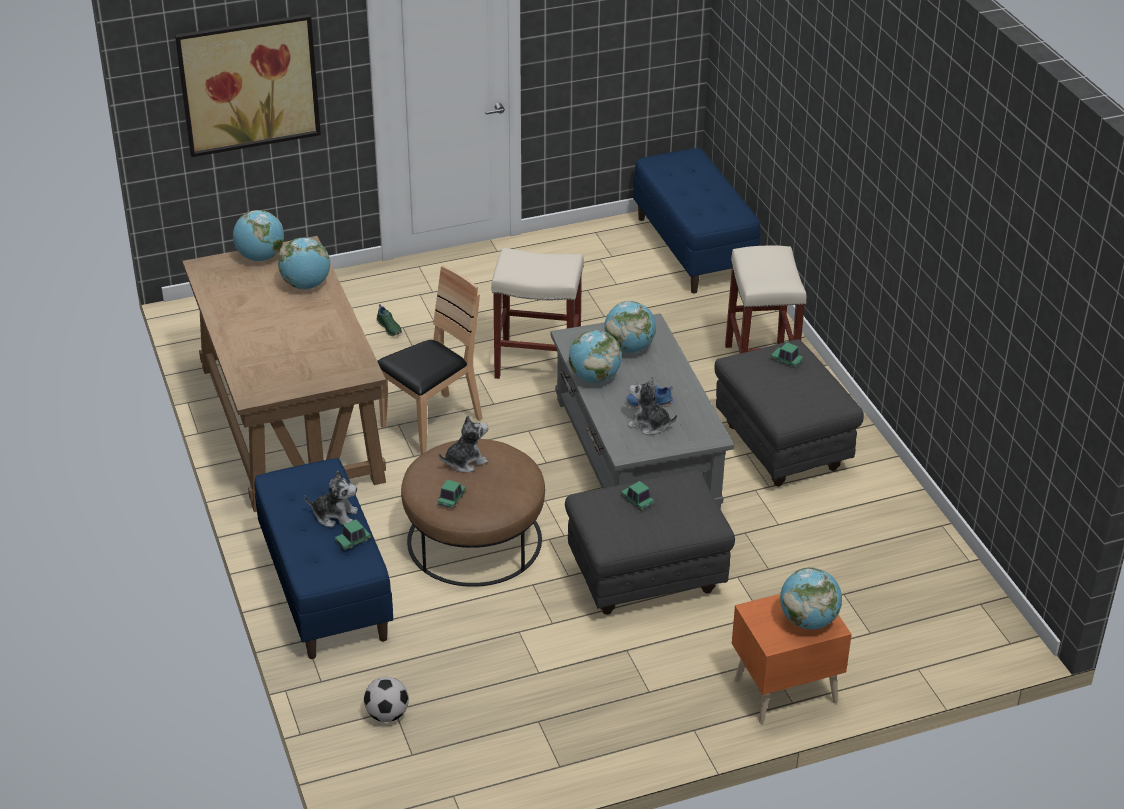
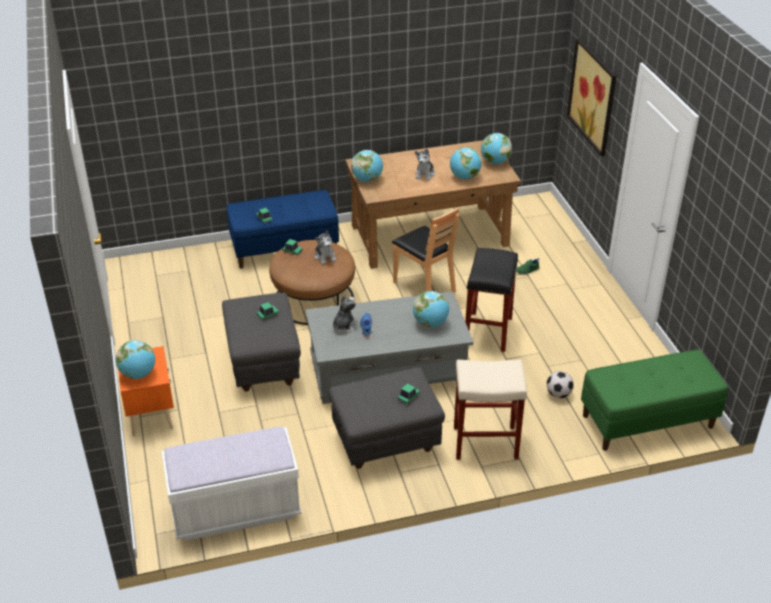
camera: 95 degrees right, 0 degrees up
(335, 516) = (286, 213): plush toy -> plush toy (425, 174)
(387, 714) = (186, 268): football -> football (558, 394)
(539, 364) = (488, 332): beige stool -> black stool
(594, 377) = (398, 306): globe -> globe (367, 179)
(694, 249) = (647, 422): blue bench -> green bench
(943, 572) = (235, 510): none -> white bench

